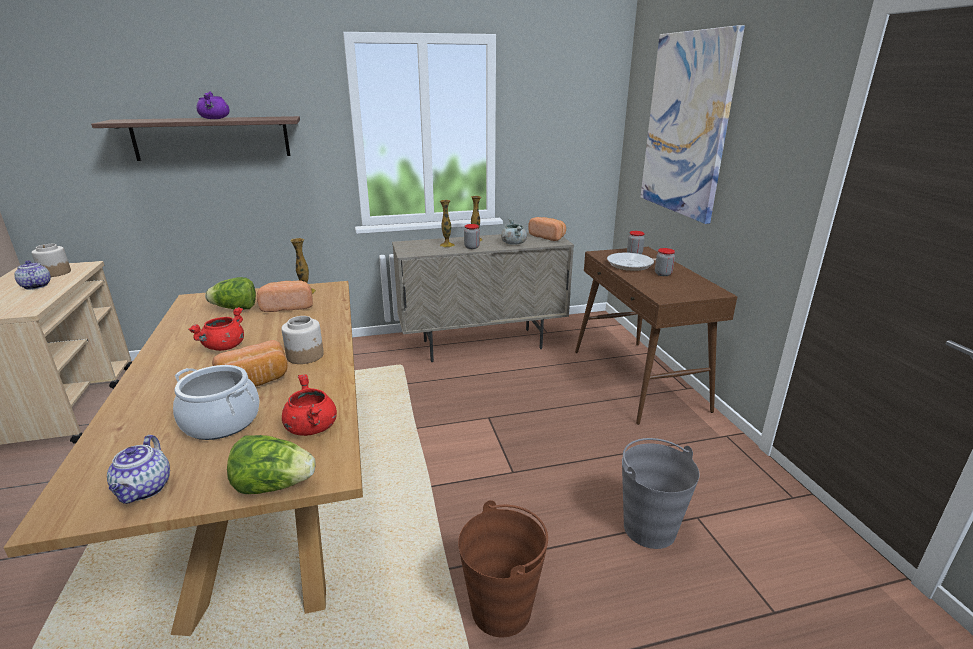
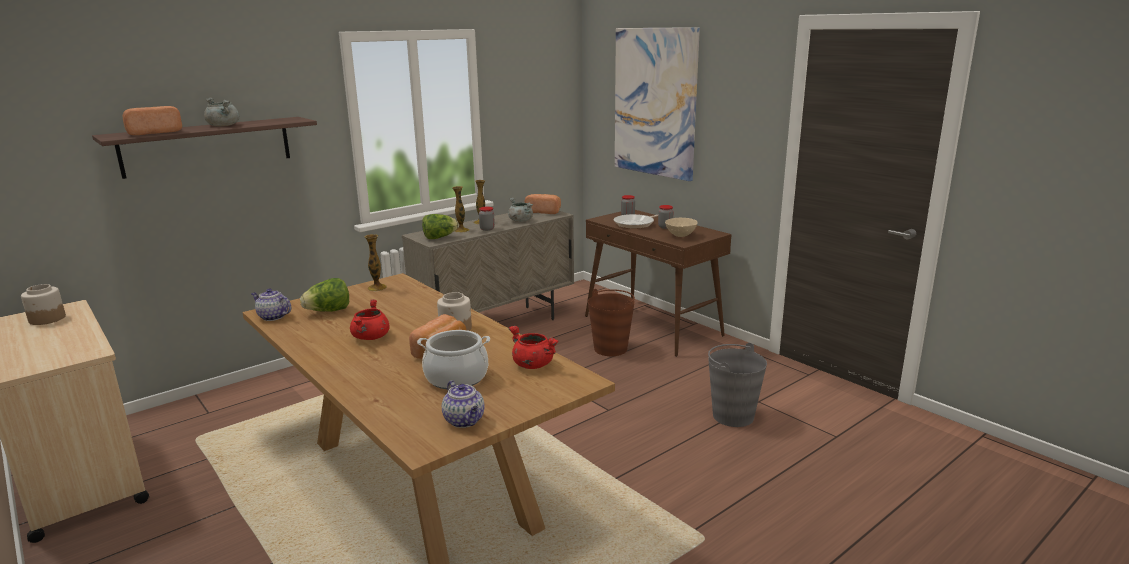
camera: 25 degrees left, 5 degrees down
(36, 286) = (50, 333): teapot -> teapot (272, 317)
(215, 119) = (224, 126): purple cooking pot -> grey cooking pot
(274, 486) = (556, 396): lettuce -> lettuce (439, 237)
(288, 306) = (378, 300): bread -> bread (153, 132)
(502, 609) = (673, 488): brown bucket -> brown bucket (611, 349)
(669, 288) = (680, 236): none -> beige bowl

